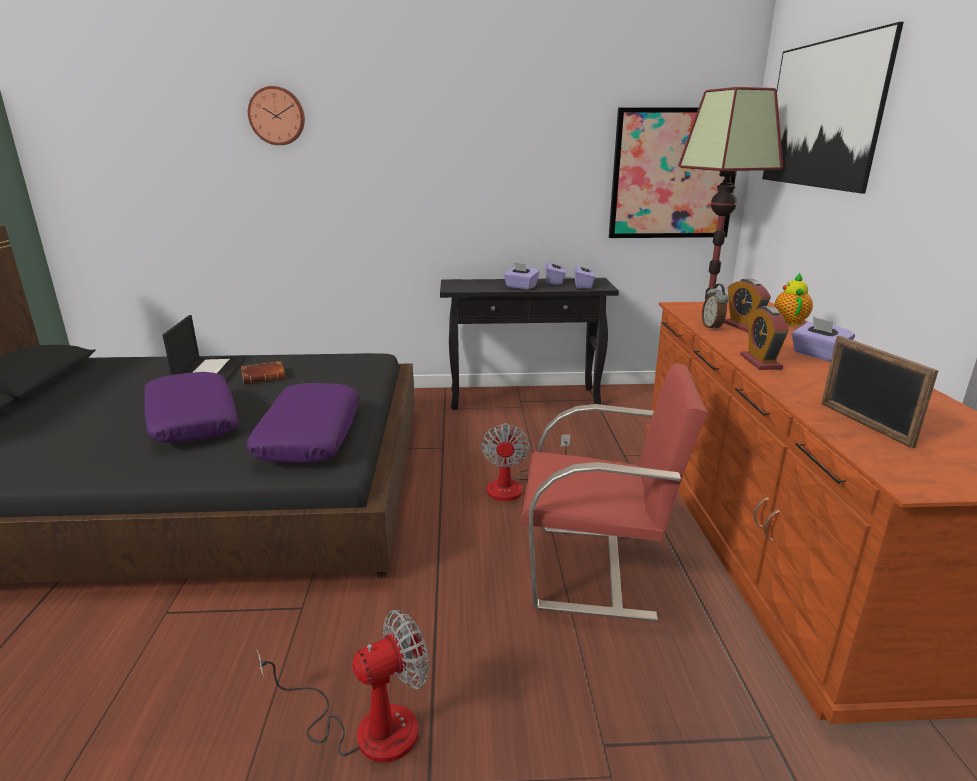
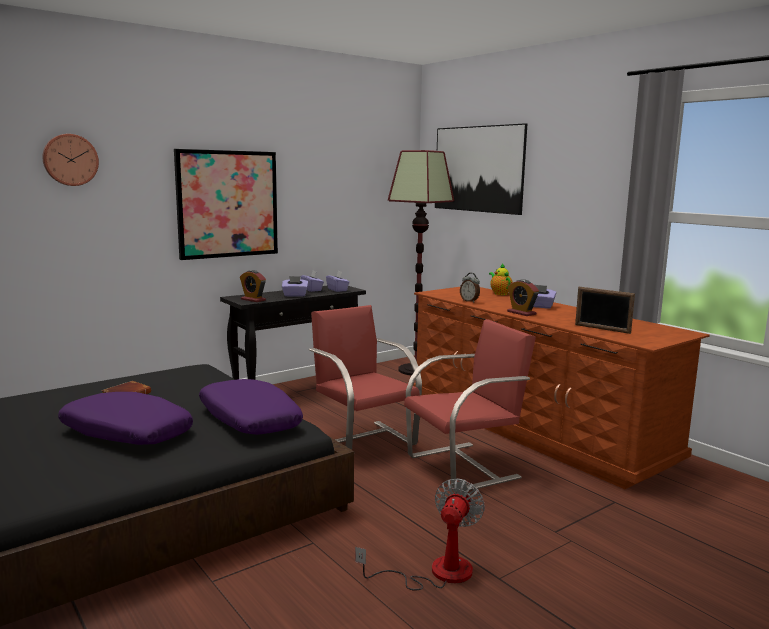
camera: 35 degrees left, 10 degrees down
(210, 371) = (61, 402): laptop -> none
(515, 486) = (363, 440): fan -> red chair
(673, 174) = (376, 206): picture -> picture (227, 204)
(742, 326) = (483, 299): alarm clock -> alarm clock (253, 300)

